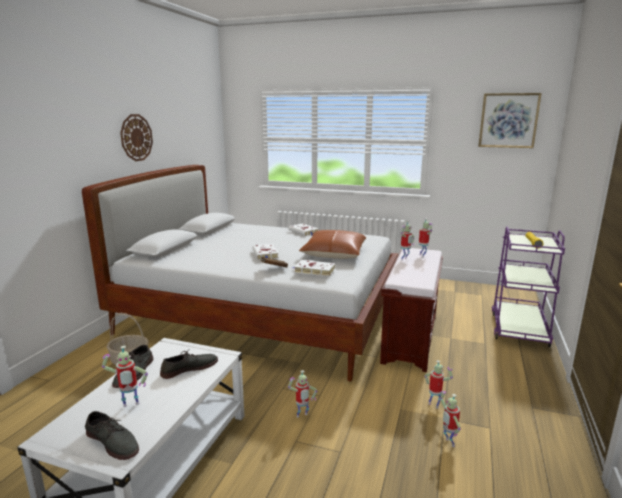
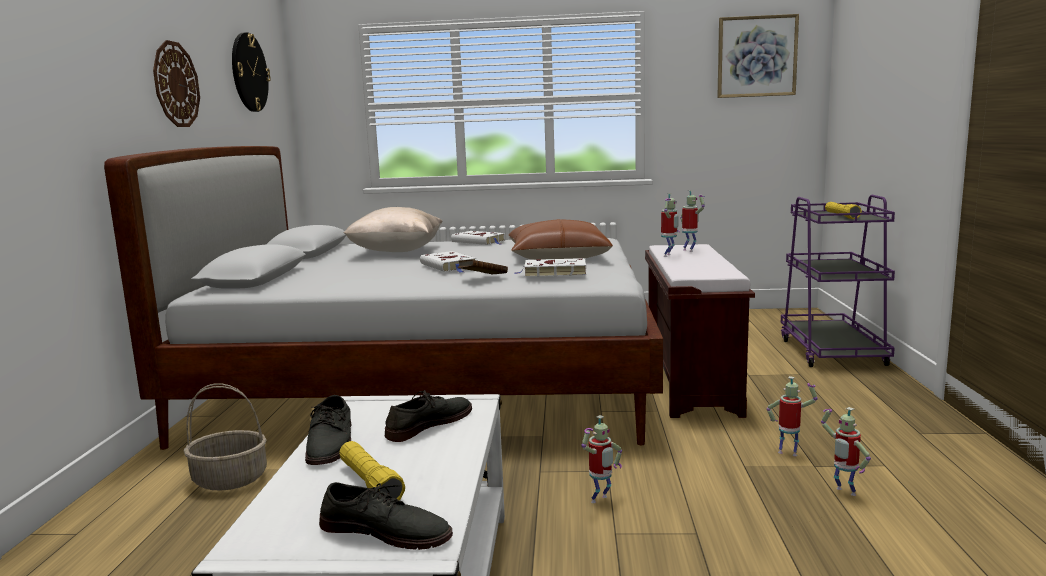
camera: 15 degrees left, 5 degrees down
(130, 406) = (370, 483): toy robot -> yellow flashlight
(191, 121) = (249, 72): none -> wall clock
(253, 235) = (397, 252): none -> beige pillow

